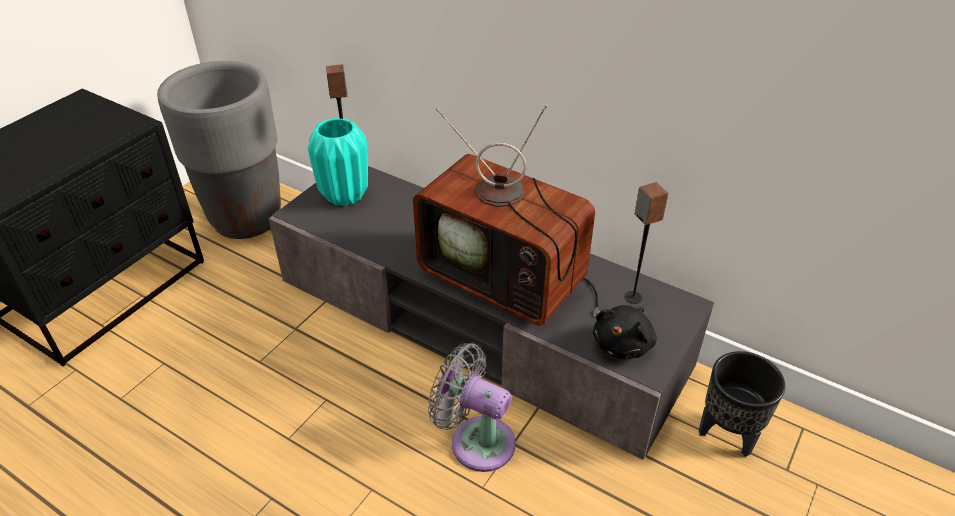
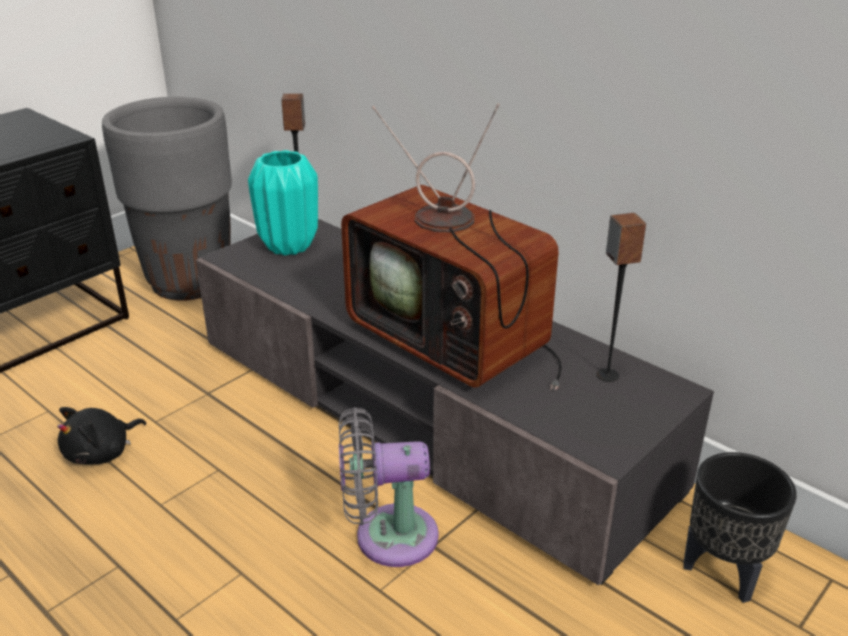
camera: 10 degrees right, 10 degrees down
(476, 440) = (387, 536): grey fan -> grey fan turned 45 degrees counterclockwise
(623, 344) = (581, 422): black plush toy -> black plush toy (102, 453)

